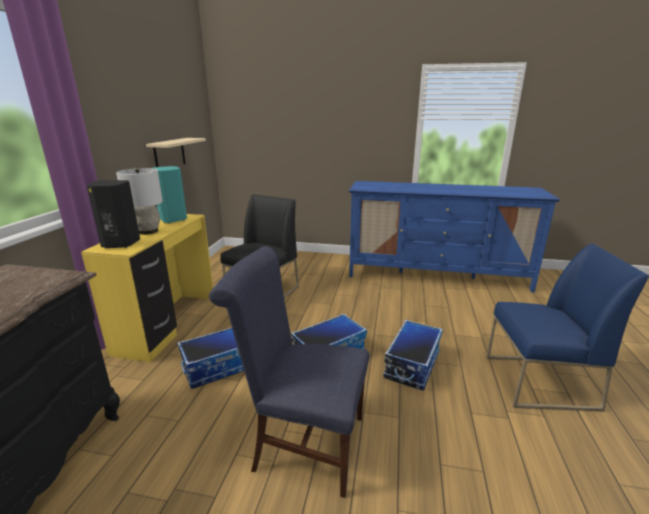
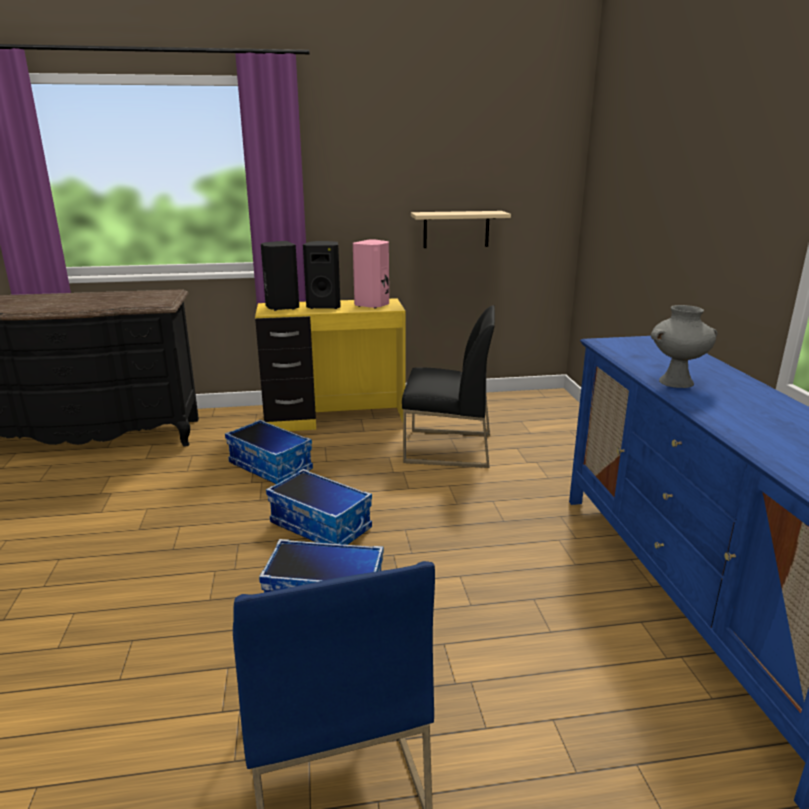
camera: 70 degrees right, 0 degrees up
(148, 231) = (325, 306): white table lamp -> black speaker
(173, 219) = (373, 305): turquoise speaker -> pink speaker
(302, 442) = (164, 539): blue chair -> none
(420, 189) = (676, 382): none -> grey vase

